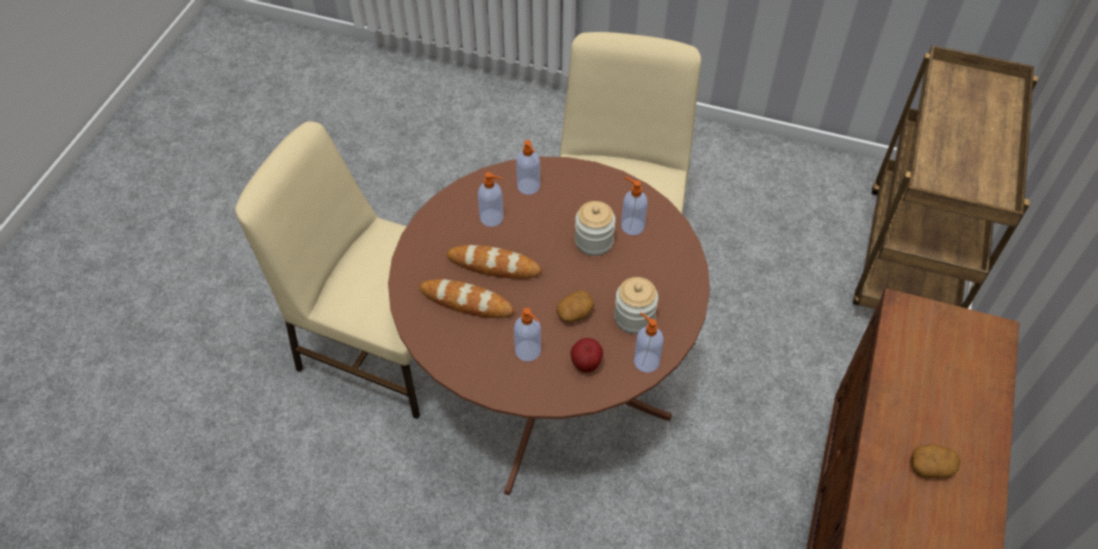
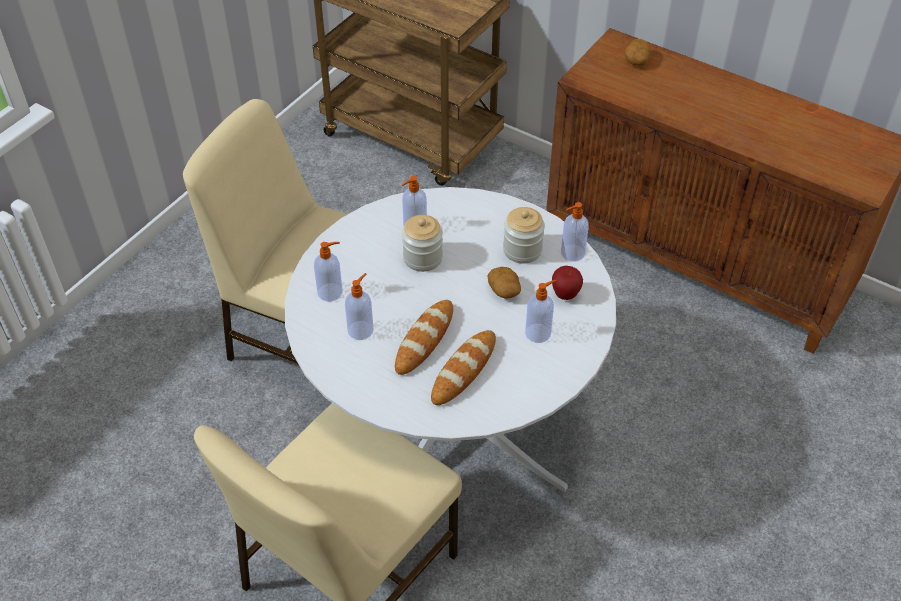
camera: 75 degrees left, 5 degrees down
(549, 382) = (450, 427): brown dining table -> white dining table
(931, 466) = (724, 107): potato -> potato (636, 60)

